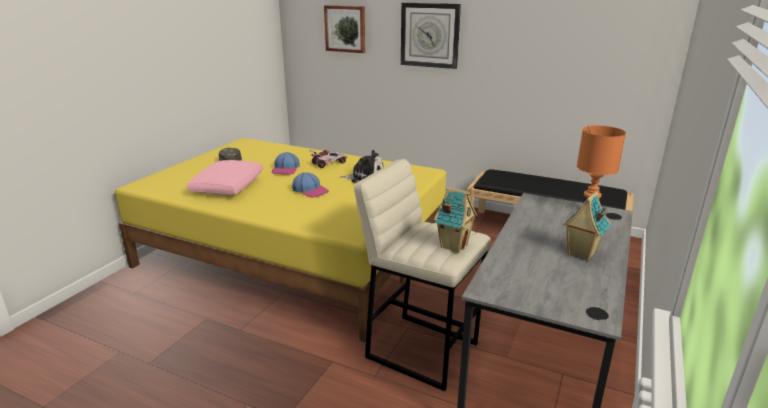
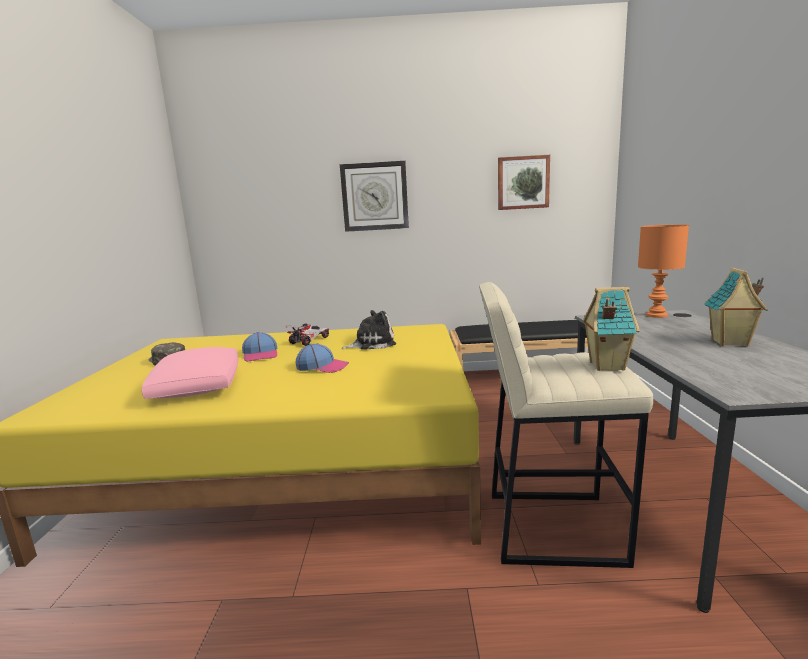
camera: 25 degrees left, 10 degrees down
(345, 29) = (272, 200): picture -> picture (523, 183)

